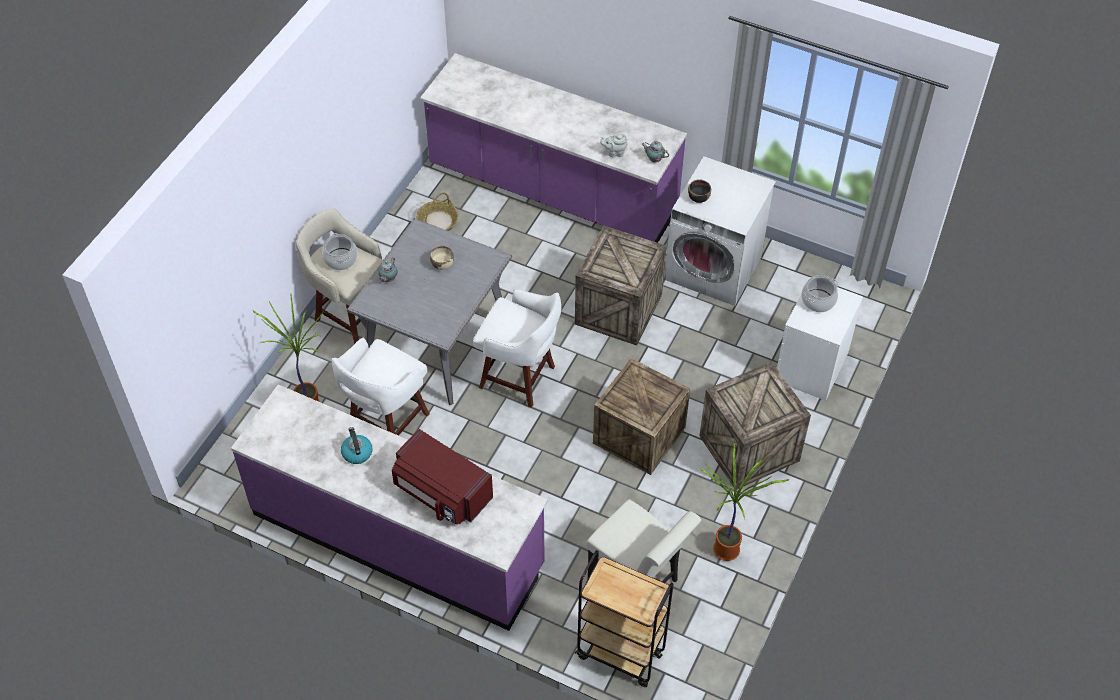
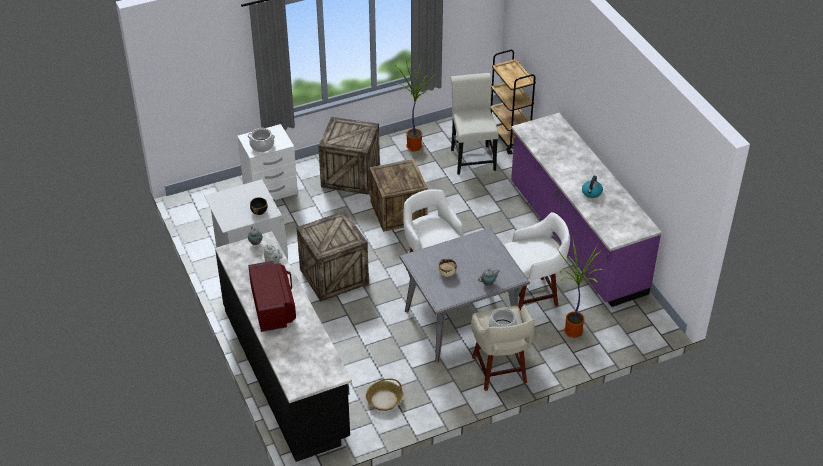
camera: 140 degrees left, 10 degrees down
(441, 493) = (562, 154): red microwave -> red microwave (273, 307)
(552, 190) = (286, 373): purple counter -> black counter

